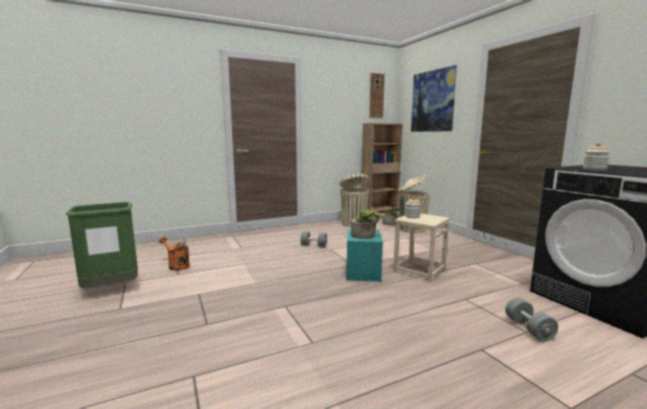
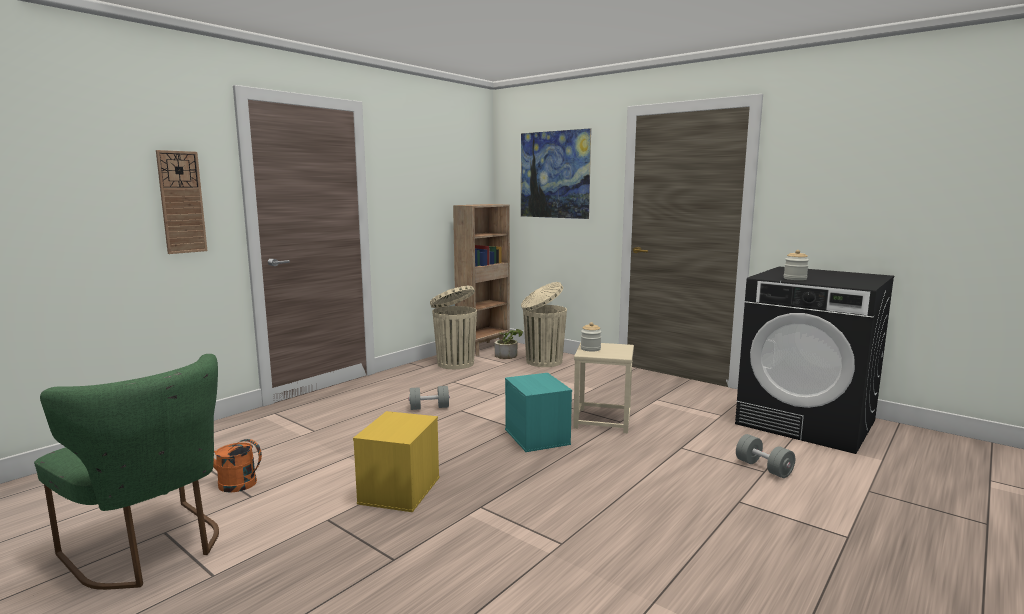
camera: 25 degrees left, 0 degrees up
(111, 289) = (151, 550): green trash can -> green chair
(250, 287) = (400, 491): none -> yellow storage box
(366, 236) = (542, 384): potted plant -> none
(376, 96) = (467, 162): wall clock -> wall clock (181, 202)

